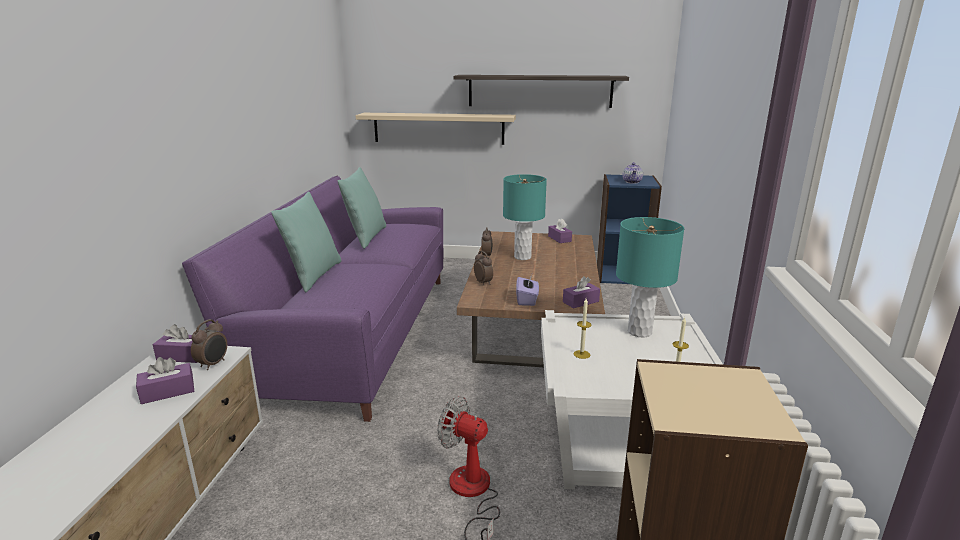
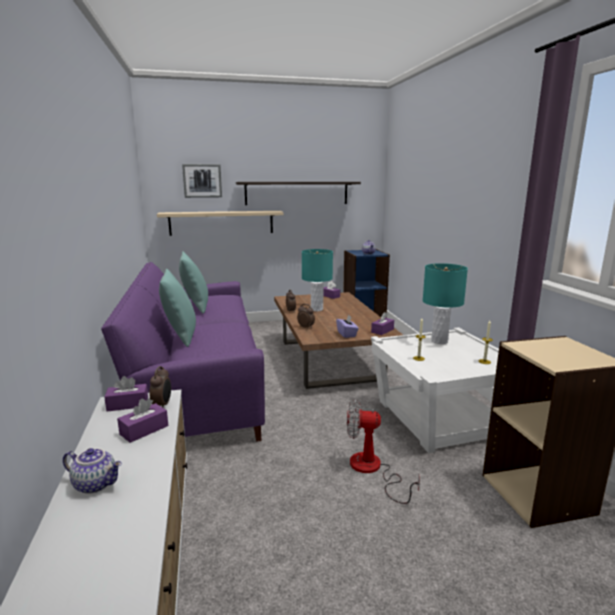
camera: 20 degrees left, 5 degrees down
(68, 446) = (96, 484): none -> teapot
(416, 73) = (202, 180): none -> picture

